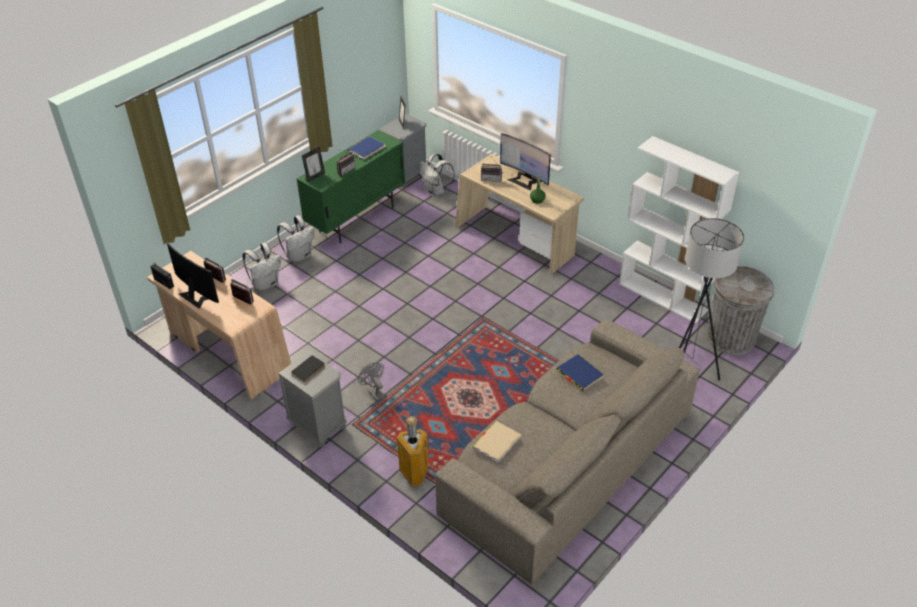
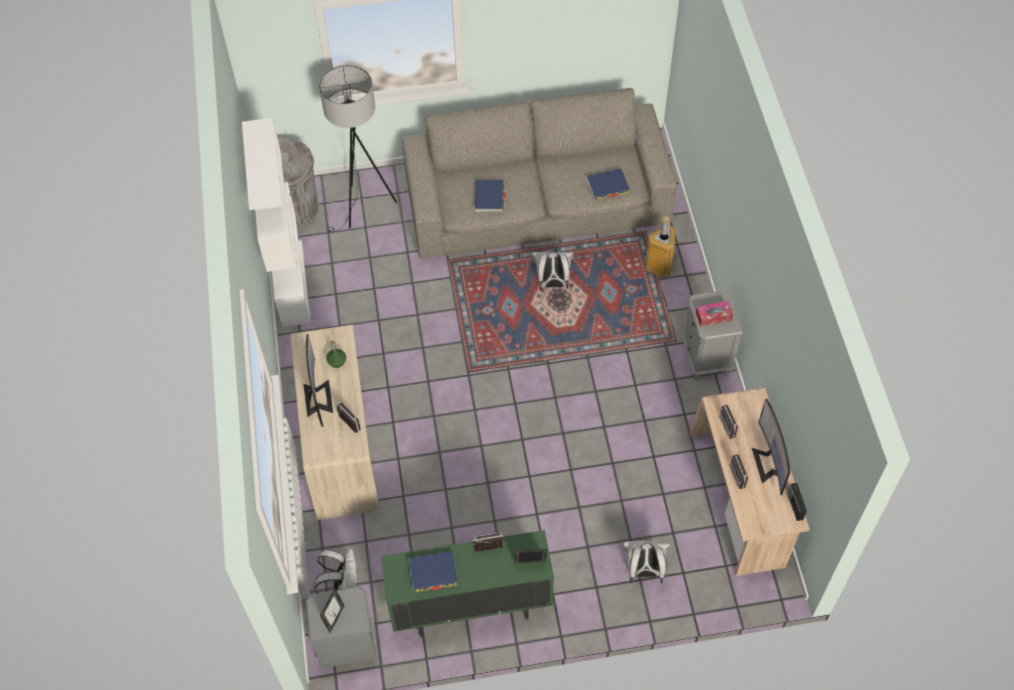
camera: 140 degrees left, 15 degrees up
(299, 256) = (579, 591): white backpack -> white backpack (552, 284)
(309, 370) = (713, 316): black book -> tissue box
(374, 392) = (634, 360): grey fan -> none
(497, 443) = (607, 186): beige book -> blue book

